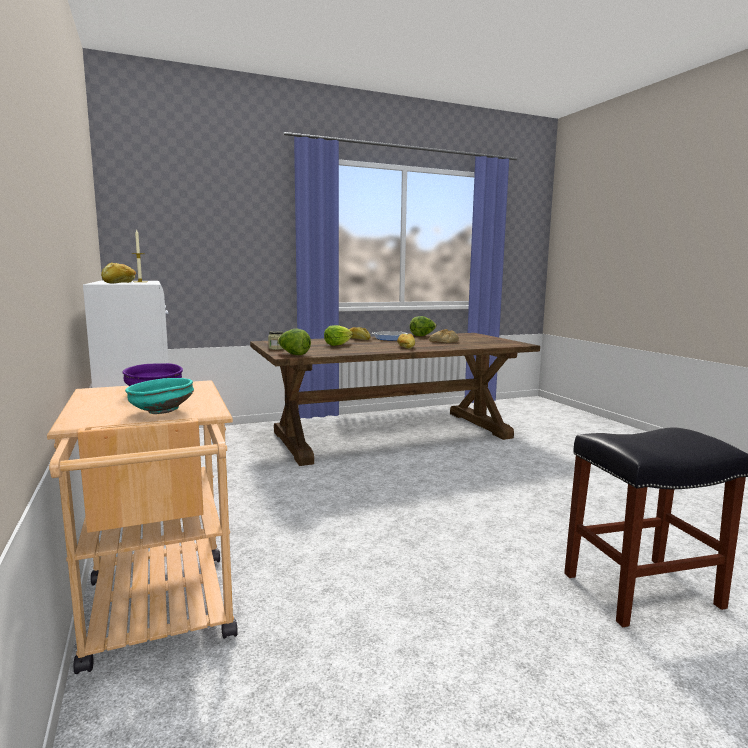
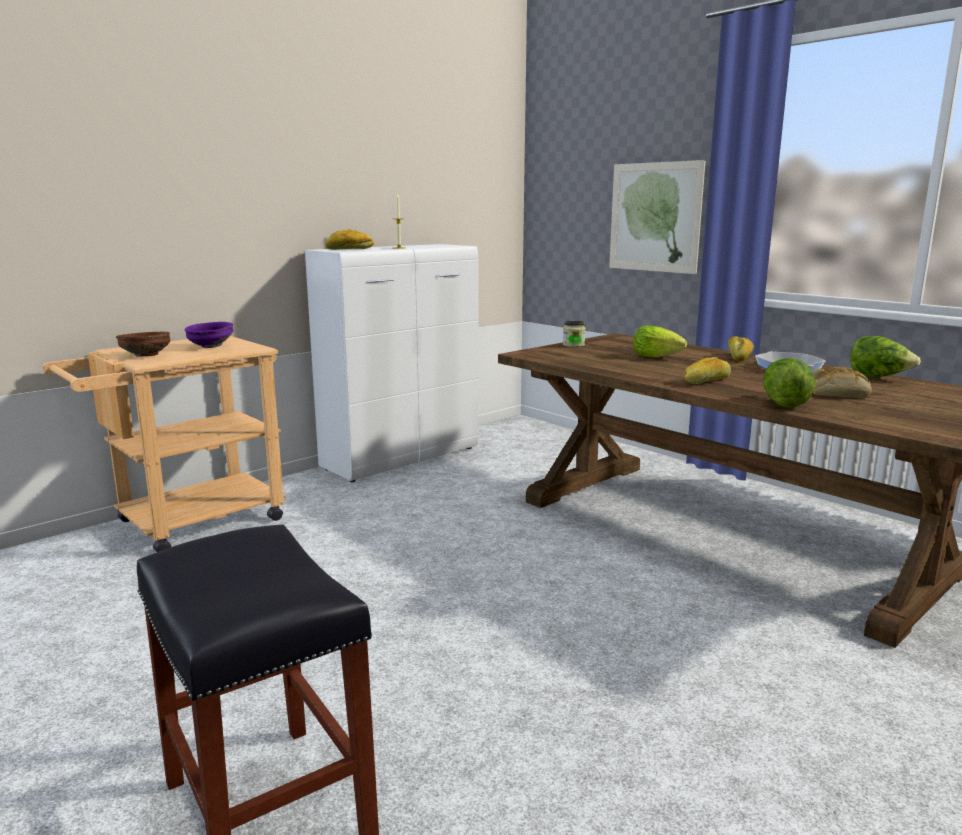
camera: 70 degrees right, 5 degrees up
(160, 411) = (146, 355): turquoise bowl -> brown bowl
(245, 259) = (654, 217): none -> picture
(293, 354) = (539, 354): lettuce -> lettuce (784, 404)

